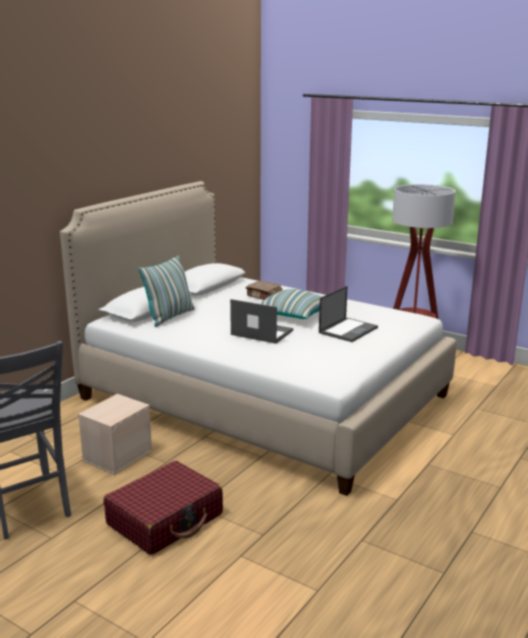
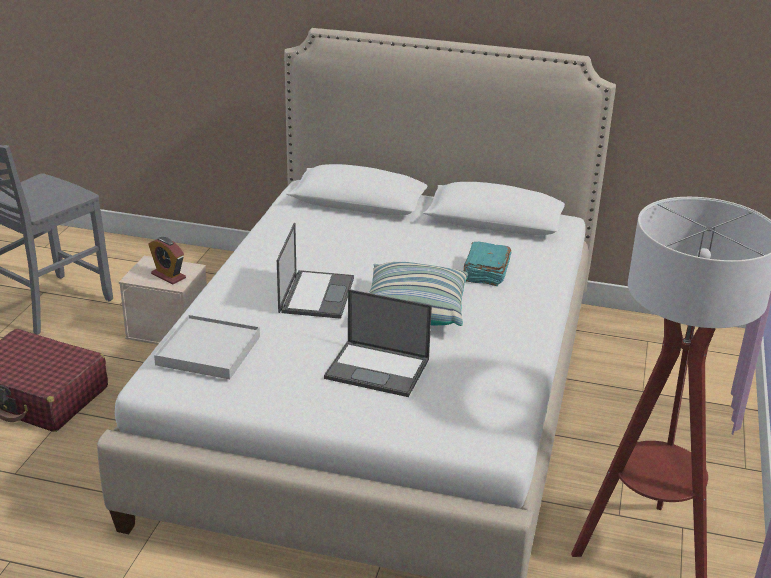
camera: 70 degrees right, 10 degrees up
(121, 407) = (168, 276): none -> alarm clock
(169, 317) = (343, 220): pillow -> none
(264, 297) = (485, 273): brown book -> turquoise book
(310, 363) = (208, 351): none -> white tray

